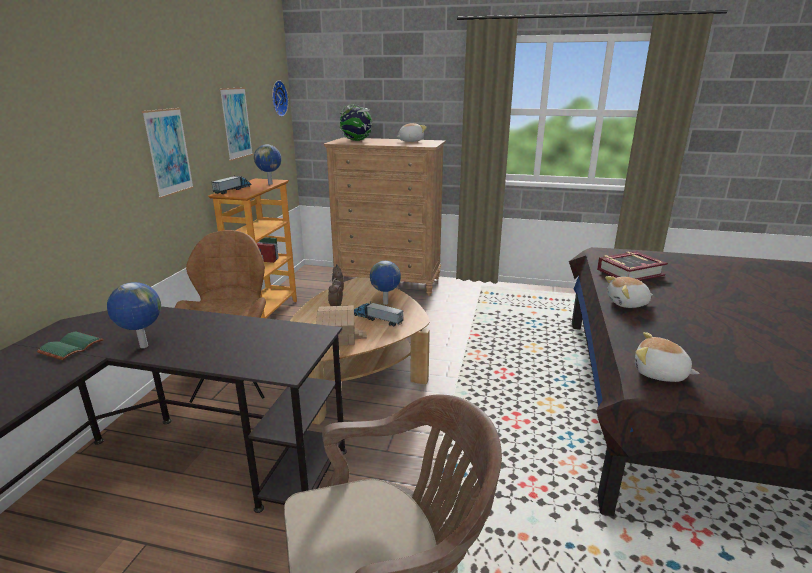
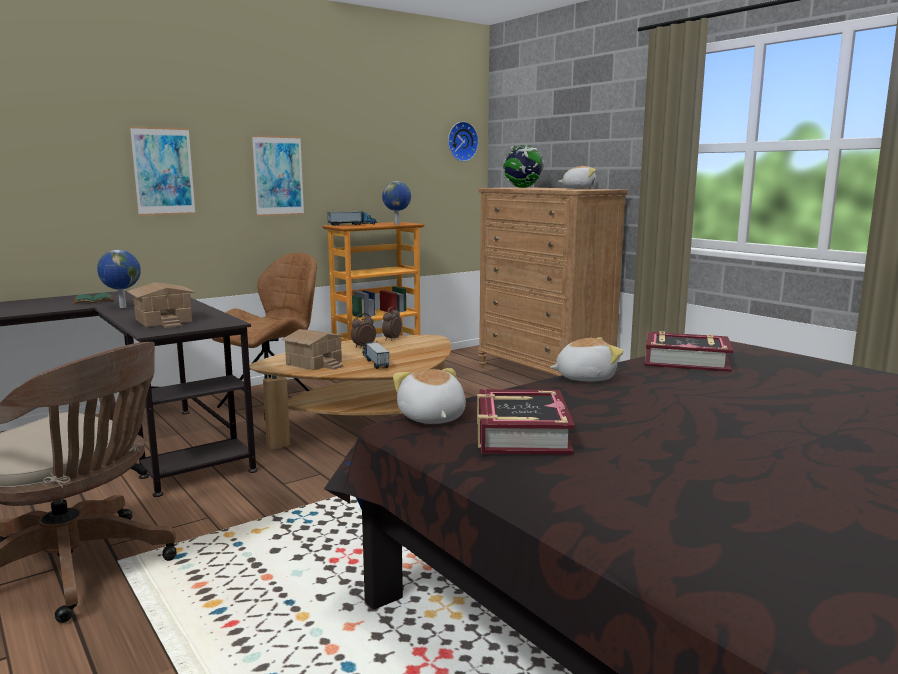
camera: 40 degrees right, 10 degrees down
(236, 123) = (383, 161): picture -> picture (163, 171)
(251, 352) = (162, 321): none -> toy house
(385, 303) = (410, 354): globe -> none
(627, 303) = (584, 377): plush toy -> plush toy turned 135 degrees clockwise
(725, 366) = (521, 433): none -> book

